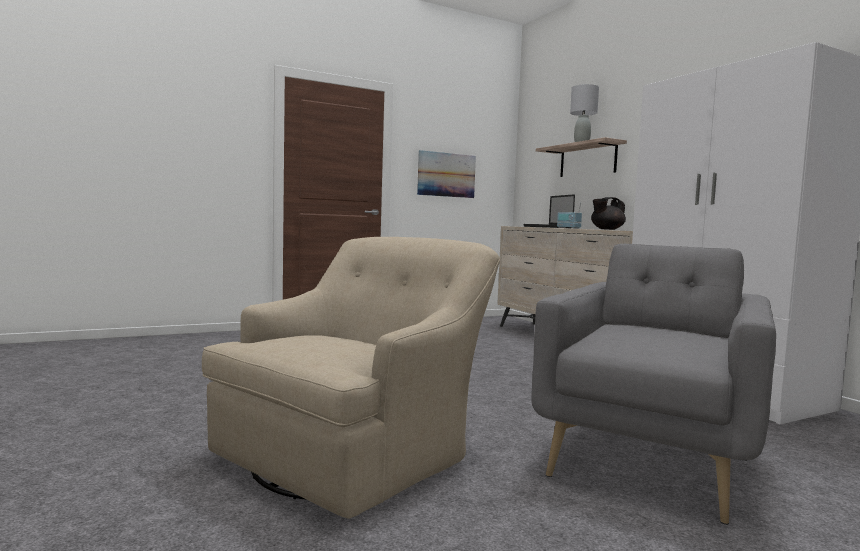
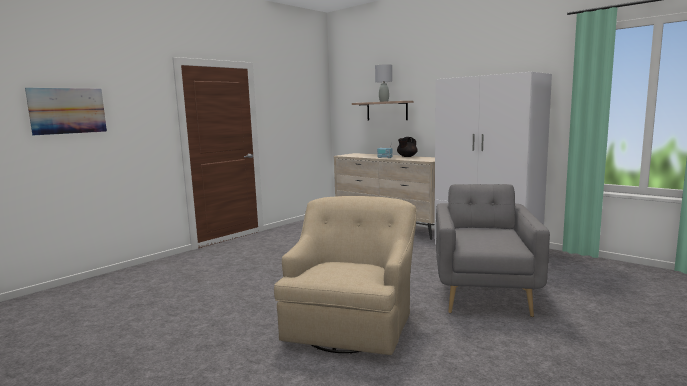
camera: 20 degrees left, 5 degrees up
(446, 175) = (291, 122): picture -> picture (68, 111)
(547, 227) = (366, 156): laptop -> none

